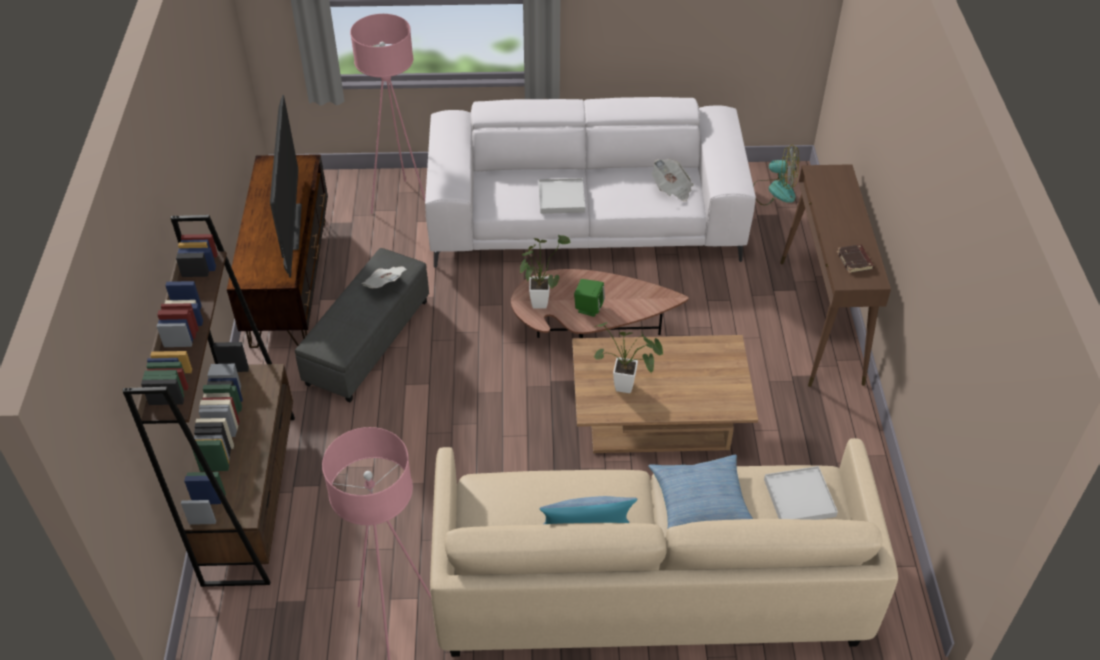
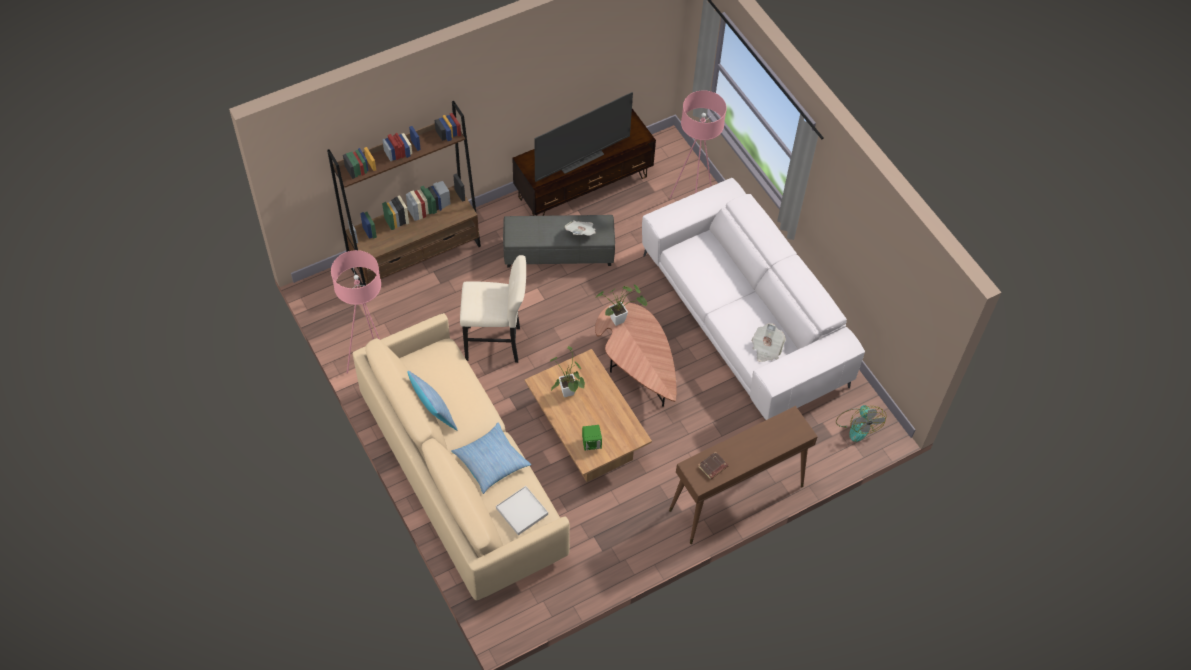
camera: 60 degrees right, 10 degrees up
(462, 461) = (496, 344): none -> beige stool
(561, 198) = (713, 289): white tray -> none
(589, 307) = (630, 348): green speaker -> green speaker (591, 443)

